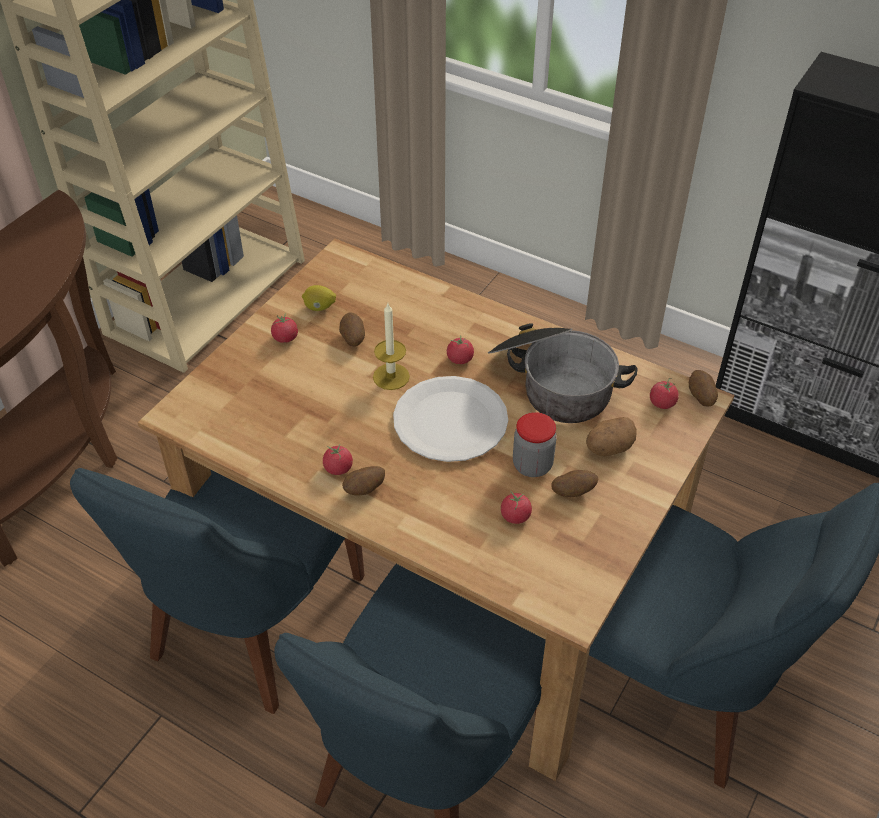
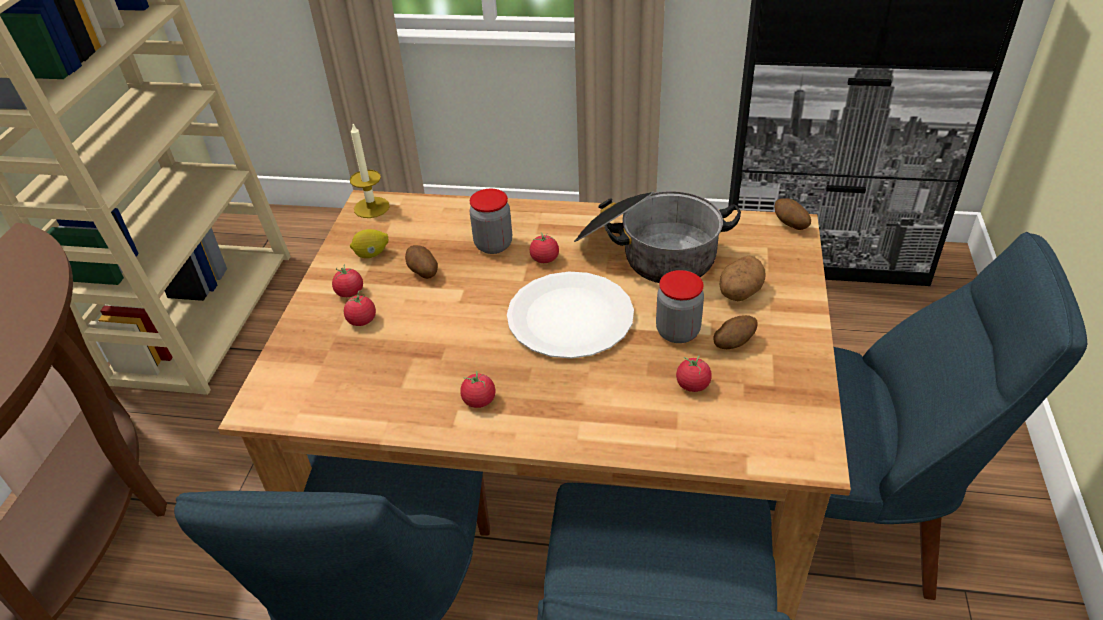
camera: 20 degrees left, 5 degrees down
(365, 490) = (520, 412): potato -> none
(391, 376) = (484, 295): candle -> candle (371, 207)
(424, 331) = (493, 245): none -> jar
(662, 403) = (760, 239): tomato -> tomato (362, 320)

